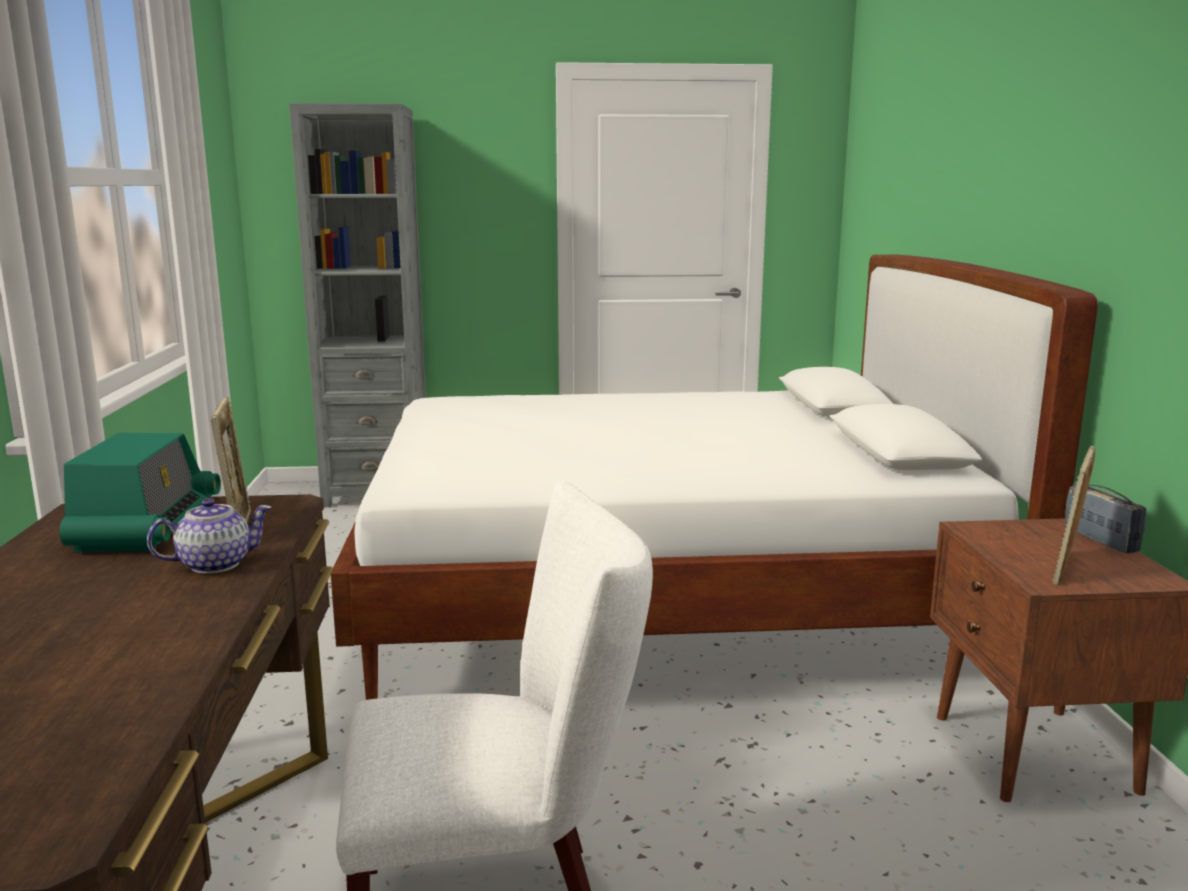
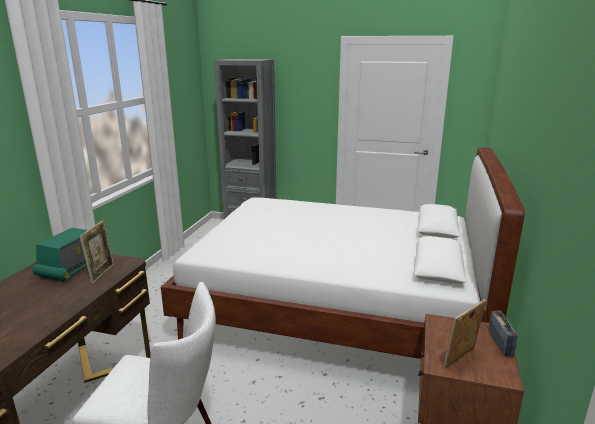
camera: 20 degrees right, 5 degrees up
(214, 564) = (76, 293): teapot -> none

